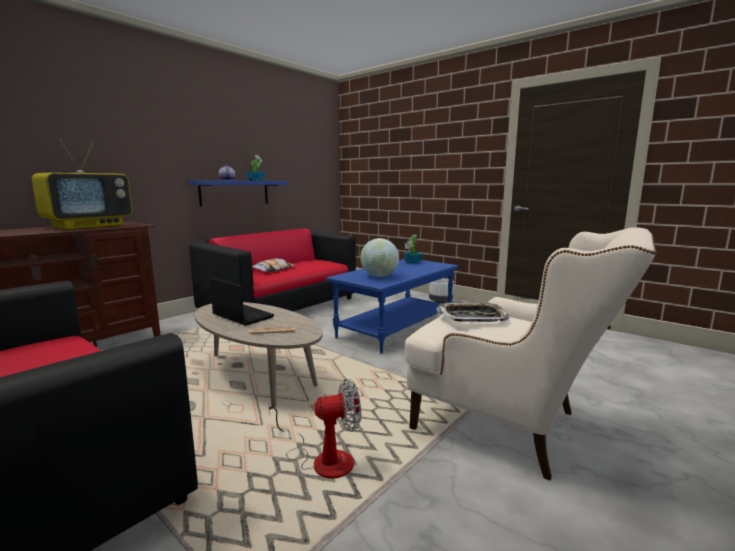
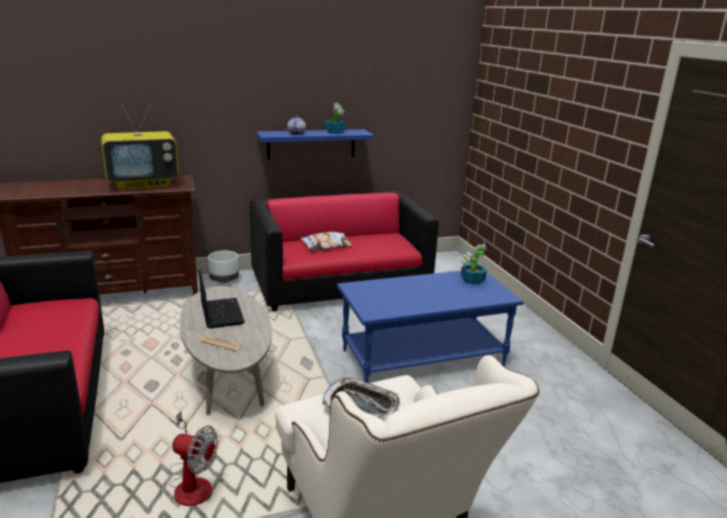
camera: 30 degrees right, 10 degrees up
(379, 276) = (392, 298): globe -> none
(440, 301) = (531, 332): white planter -> white planter (224, 280)

